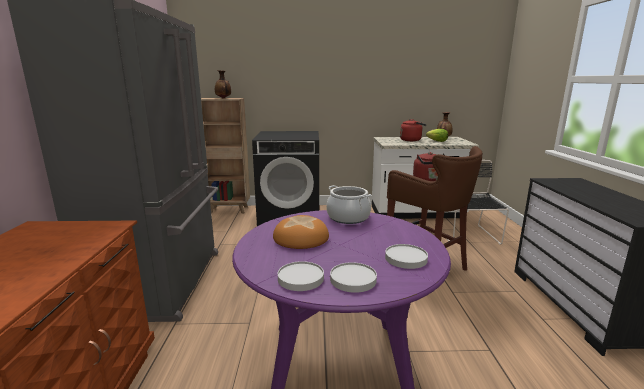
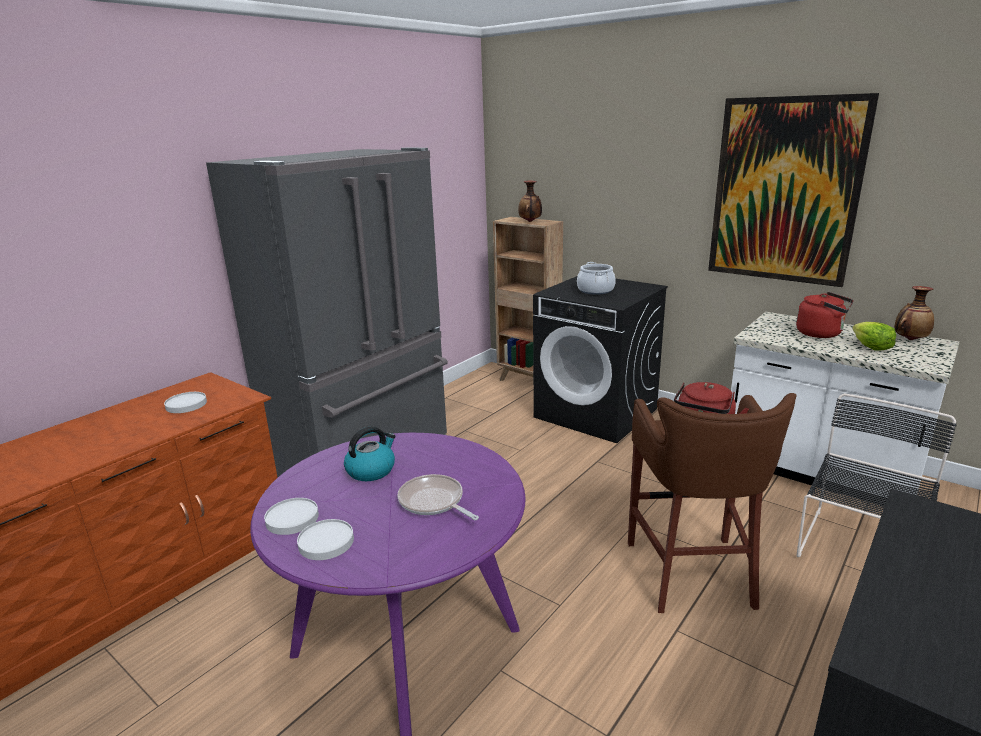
camera: 40 degrees right, 5 degrees up
(300, 238) = (371, 470): bread -> kettle
(348, 217) = (466, 460): cooking pot -> cooking pot (595, 290)
(372, 239) = (433, 502): none -> frying pan
(376, 71) = (784, 191): none -> picture
(406, 258) = (416, 543): white plate -> white plate (186, 405)

